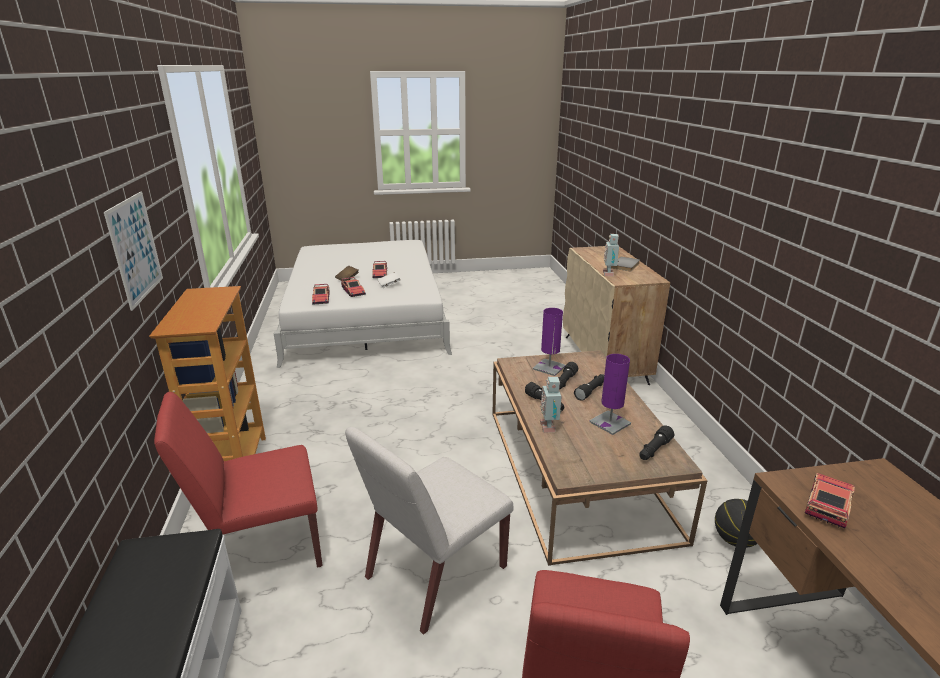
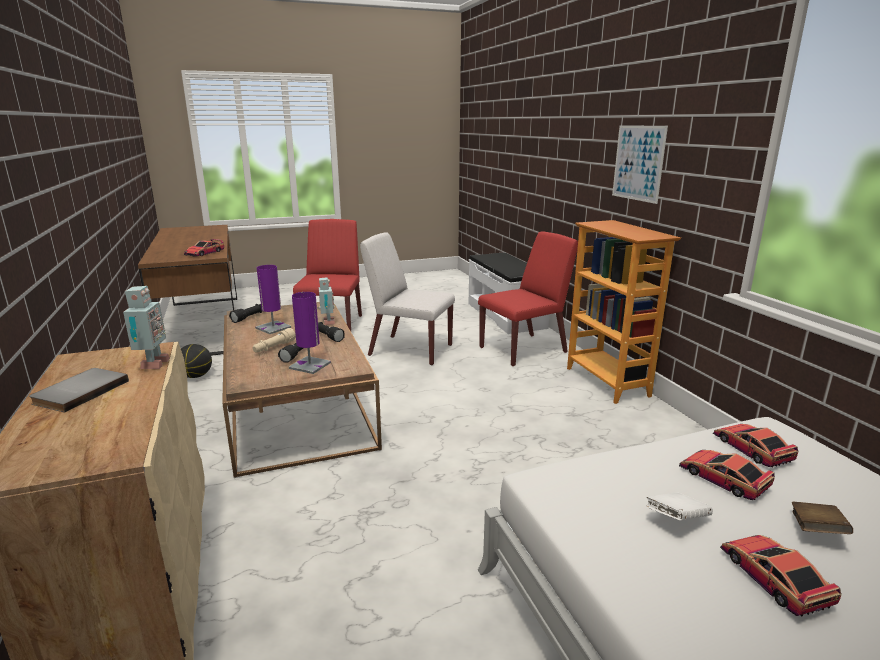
camera: 170 degrees right, 5 degrees down
(435, 573) = (409, 350): white chair -> white chair turned 105 degrees counterclockwise
(591, 391) = (274, 347): black flashlight -> beige flashlight

